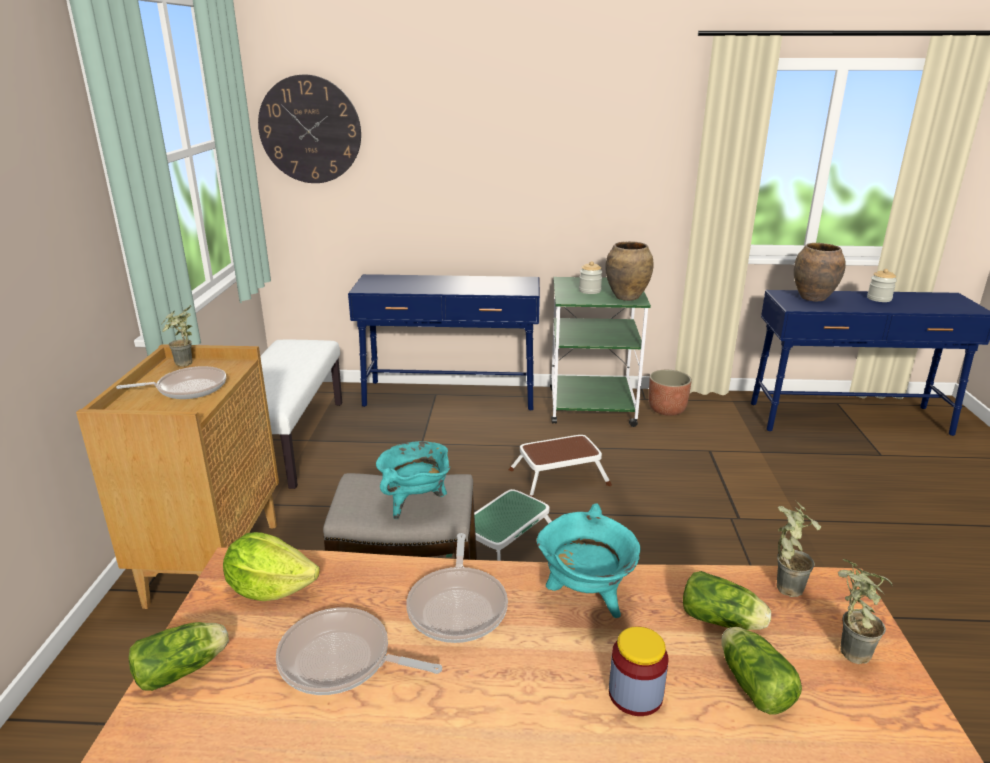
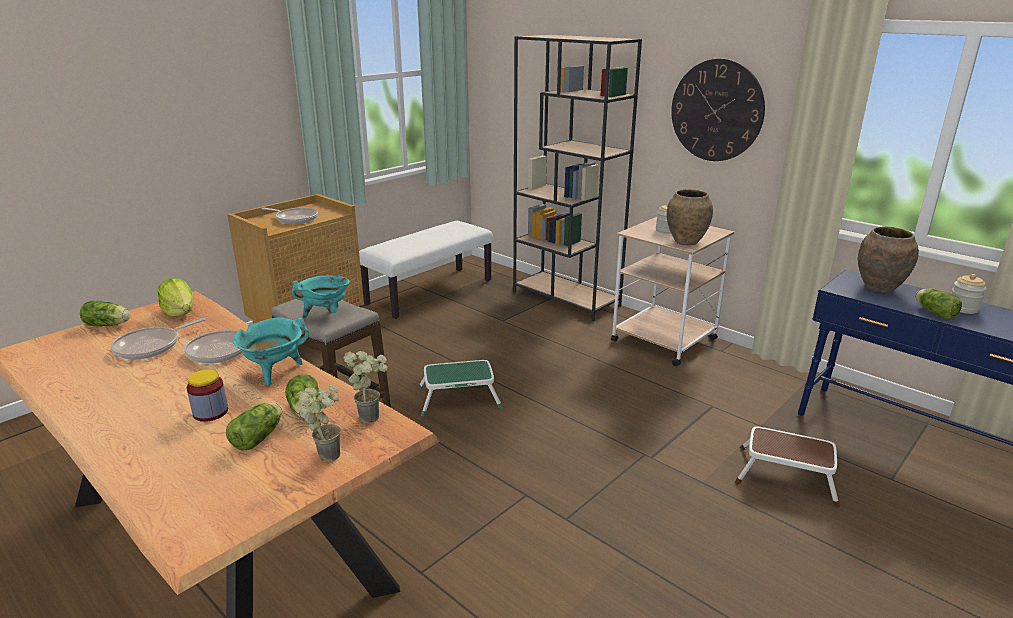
camera: 40 degrees right, 0 degrees up
(184, 366) = (315, 208): potted plant -> none
(310, 130) = (507, 66): wall clock -> wall clock (716, 110)
(341, 660) = (151, 346): frying pan -> frying pan turned 105 degrees counterclockwise
(450, 396) = (566, 299): blue console table -> bookcase
(558, 477) = (558, 375): brown step ladder -> brown step ladder (786, 475)
(593, 406) = (665, 341): green cart -> beige cart
(666, 409) = (727, 365): planter -> none
(873, 306) = (933, 312): none -> lettuce

